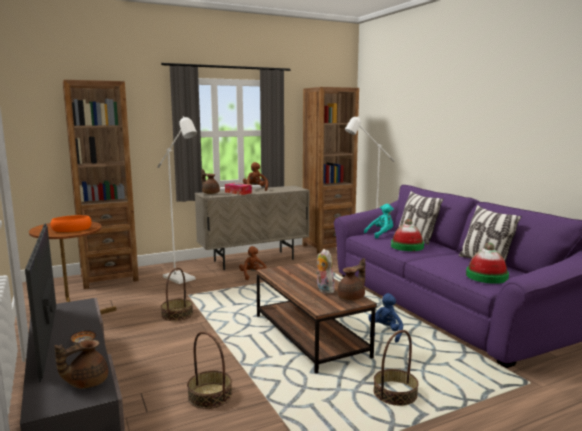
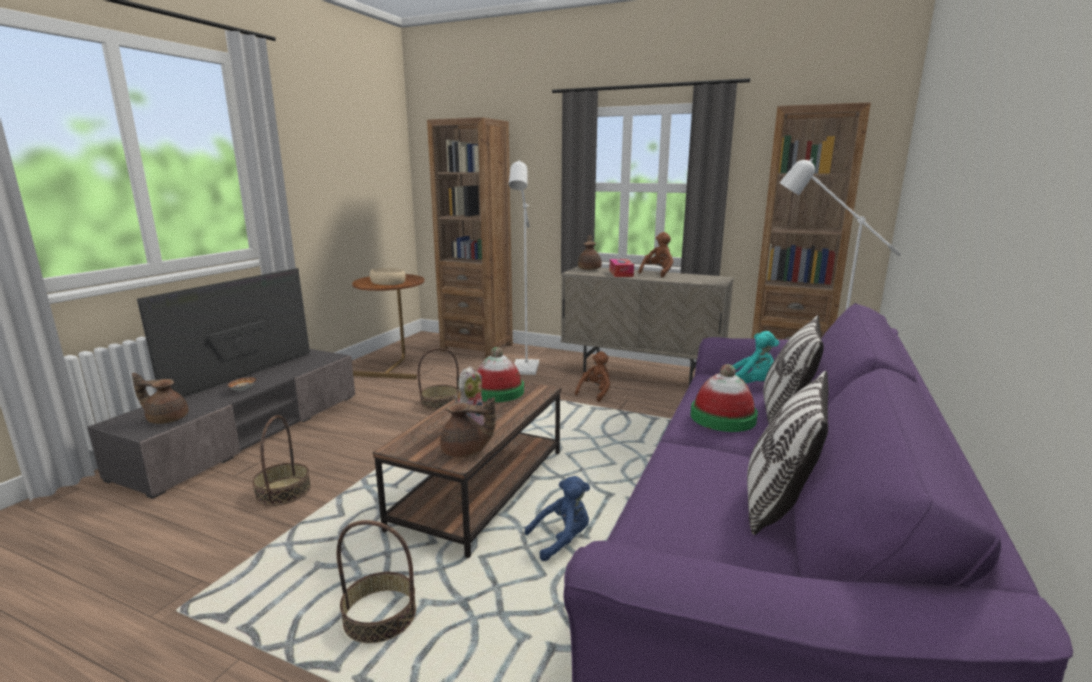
camera: 50 degrees right, 5 degrees up
(71, 229) = (387, 282): orange bowl -> beige bowl
(486, 276) = (686, 526): hat -> hat (497, 391)

